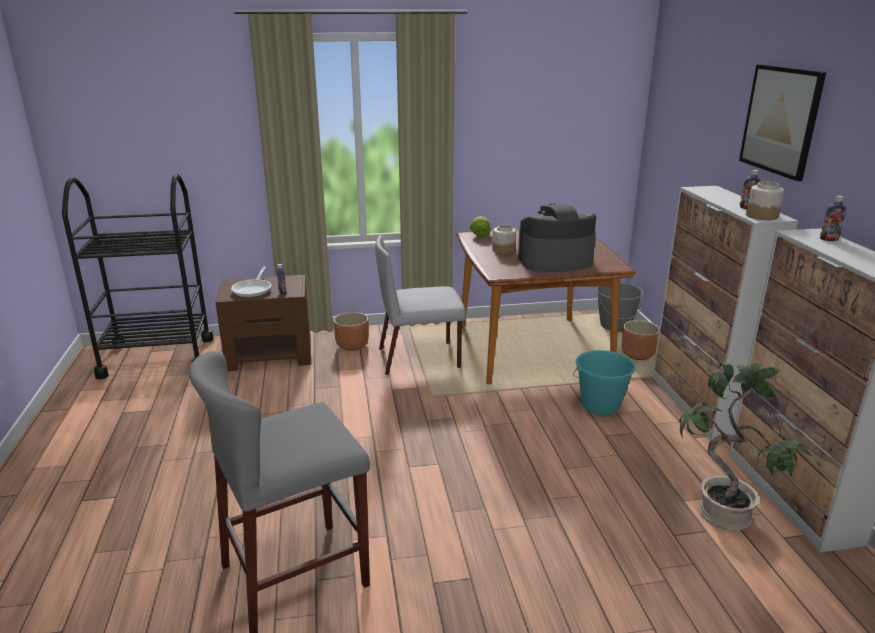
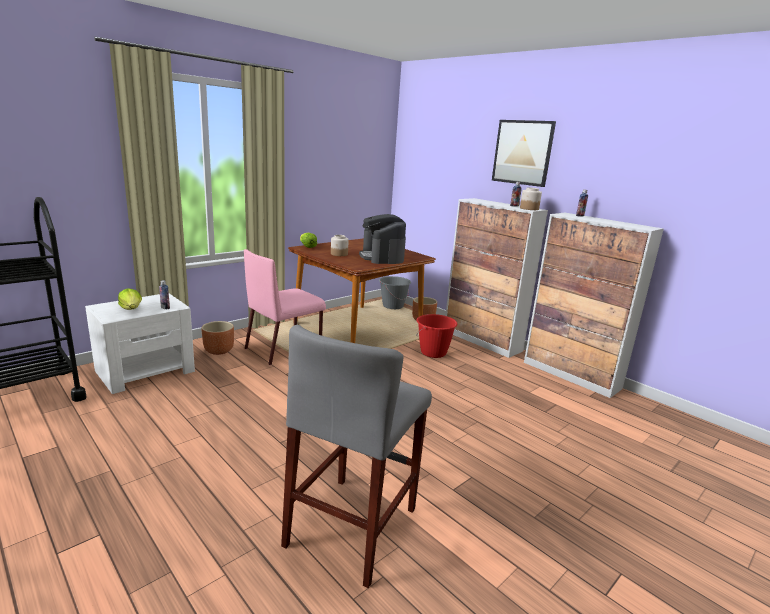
camera: 35 degrees left, 5 degrees down
(253, 289) = (131, 309): frying pan -> lettuce
(270, 354) = (146, 371): brown nightstand -> white nightstand
(420, 358) = (284, 348): grey chair -> pink chair
(554, 261) = (382, 257): coffee machine -> coffee machine turned 60 degrees counterclockwise
(600, 406) = (433, 352): turquoise bucket -> red bucket
(722, 514) = (553, 393): potted plant -> none

